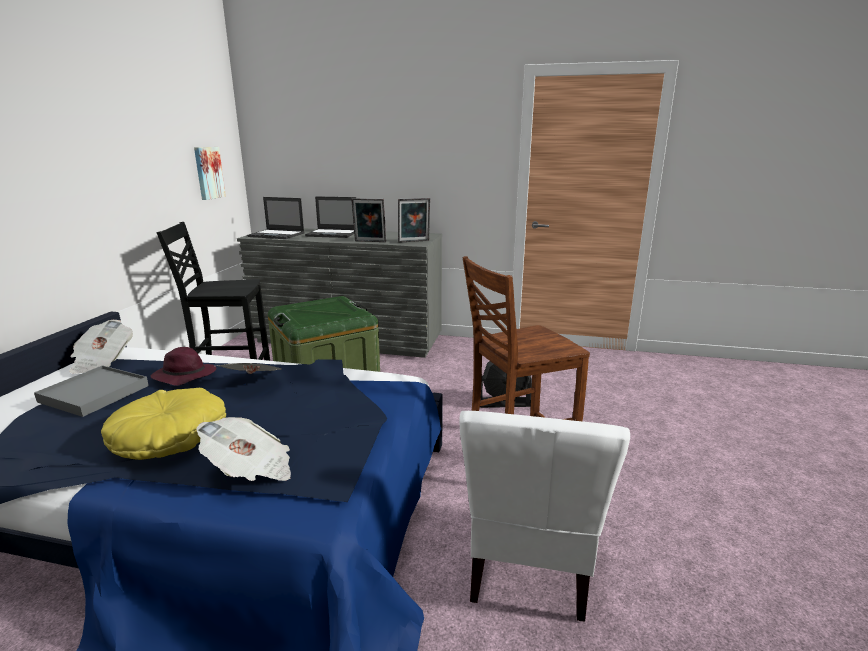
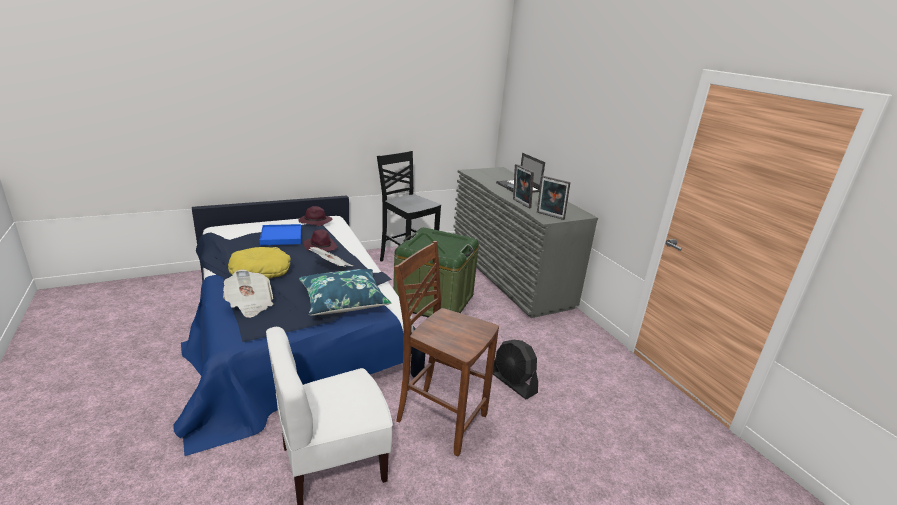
camera: 50 degrees right, 5 degrees up
(94, 394) = (281, 237): grey tray -> blue tray
(102, 361) = (315, 222): newspaper -> purple hat
(208, 173) = (458, 117): picture -> none
(277, 235) = (484, 175): laptop -> none
(348, 398) = (343, 300): none -> blue pillow

